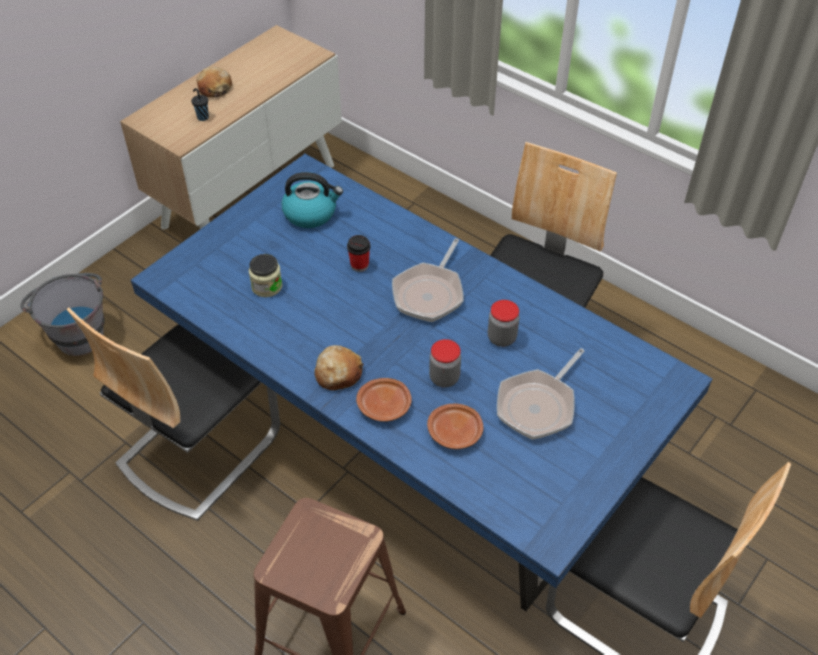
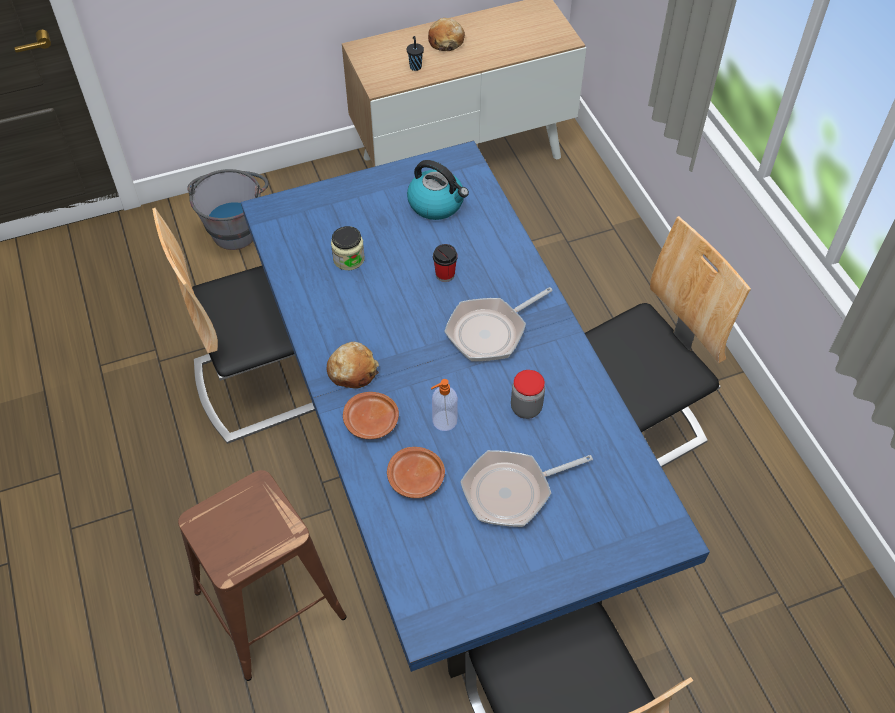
camera: 30 degrees right, 5 degrees up
(444, 378) = (443, 421): jar -> soap dispenser

